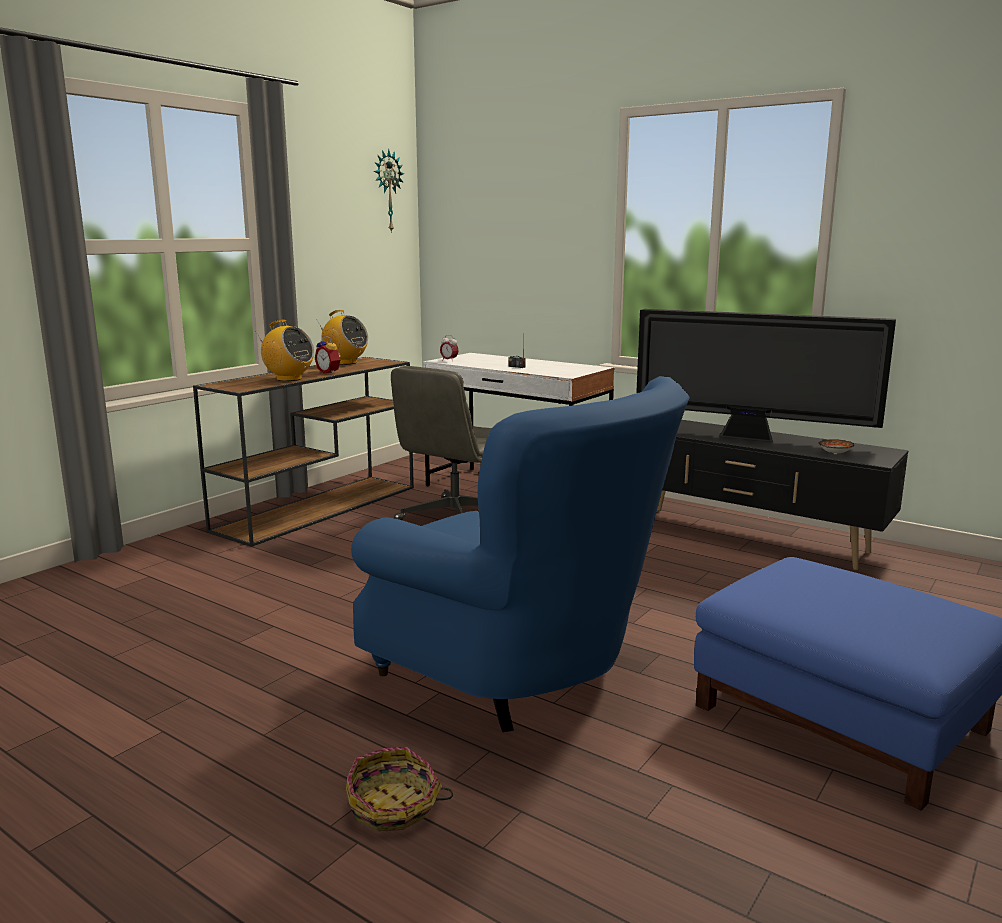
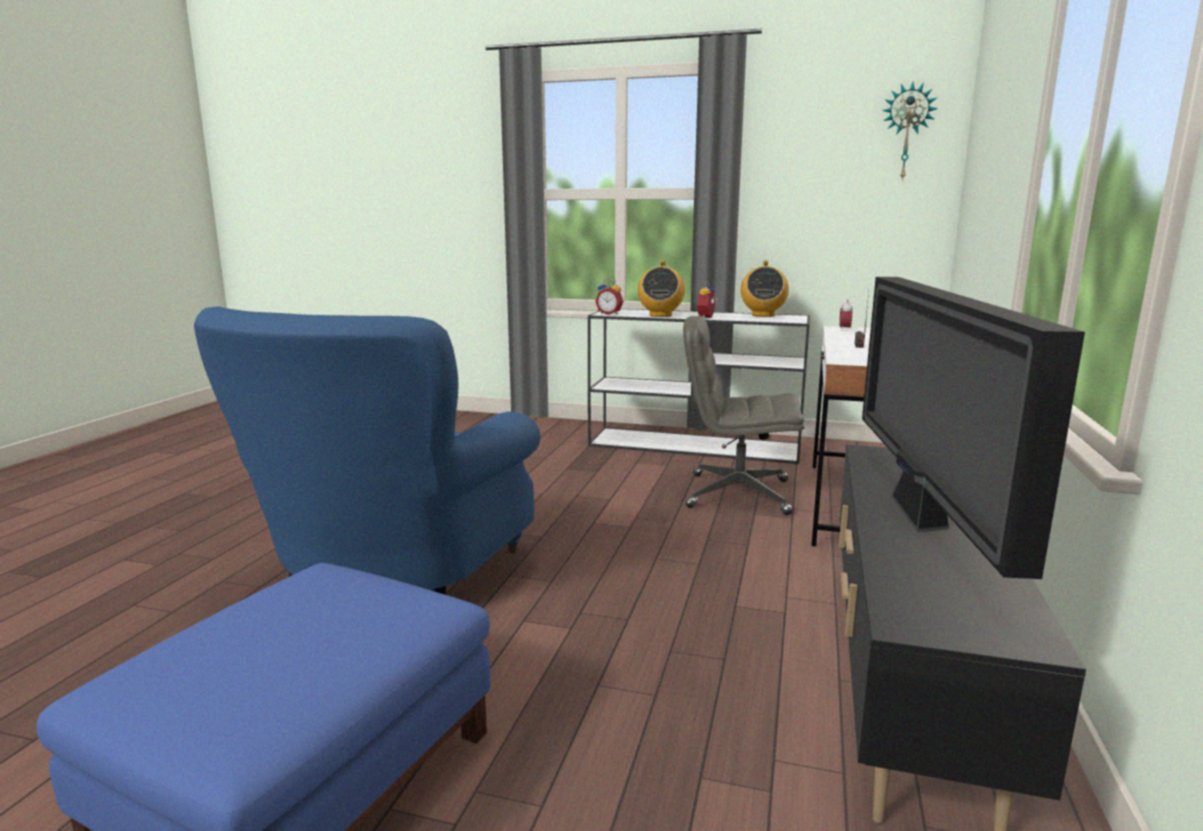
camera: 70 degrees right, 0 degrees up
(246, 387) = (610, 314): none -> alarm clock
(319, 507) = (696, 445): brown console table -> white console table
(394, 806) = (193, 567): basket -> none
(834, 453) = (908, 582): bowl -> none

